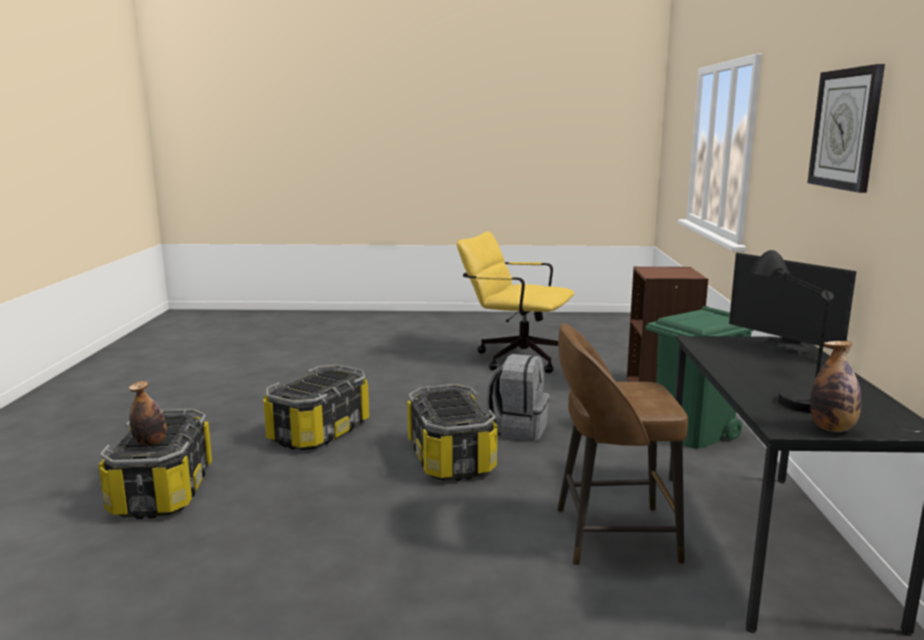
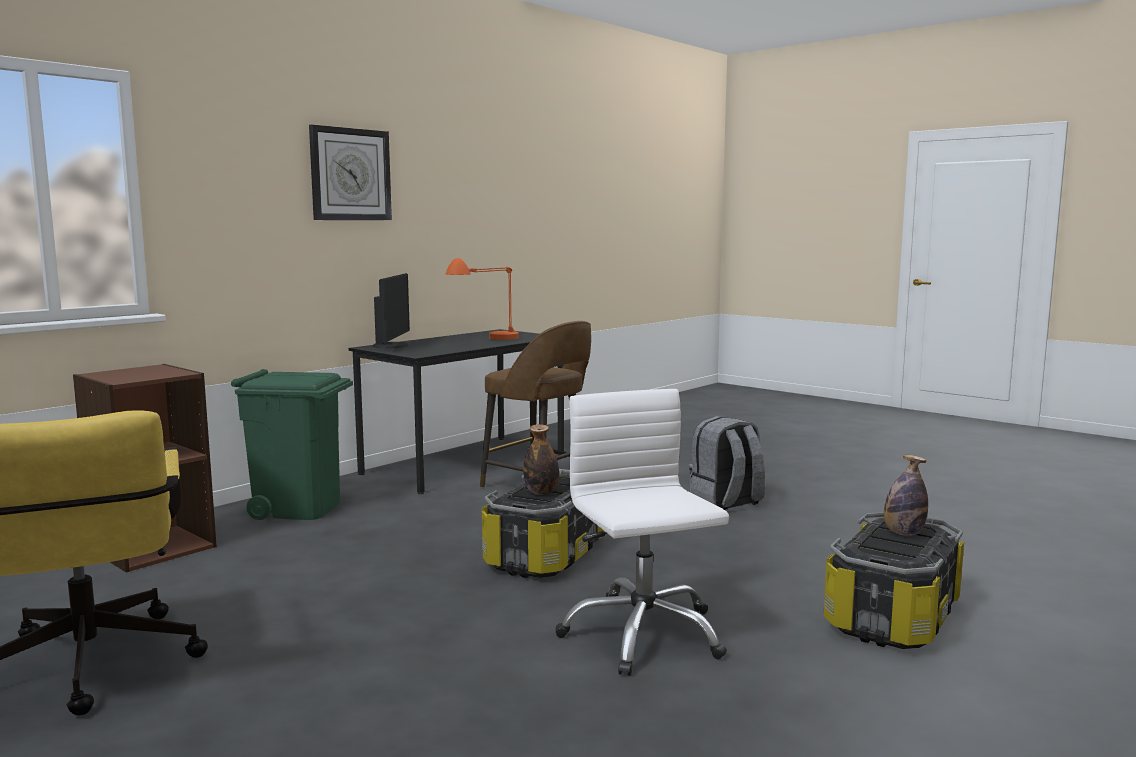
camera: 140 degrees left, 5 degrees down
(320, 432) = (642, 634): storage box -> white office chair
(518, 429) = (420, 558): grey backpack -> grey backpack (726, 503)
(783, 387) = (485, 340): black table lamp -> orange table lamp
(832, 429) = (530, 334): bottle -> bottle (541, 492)

